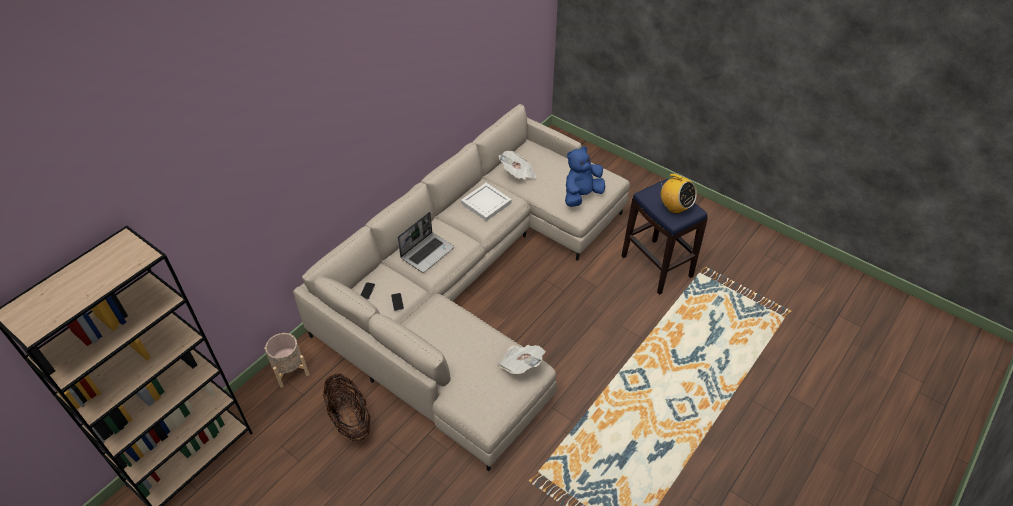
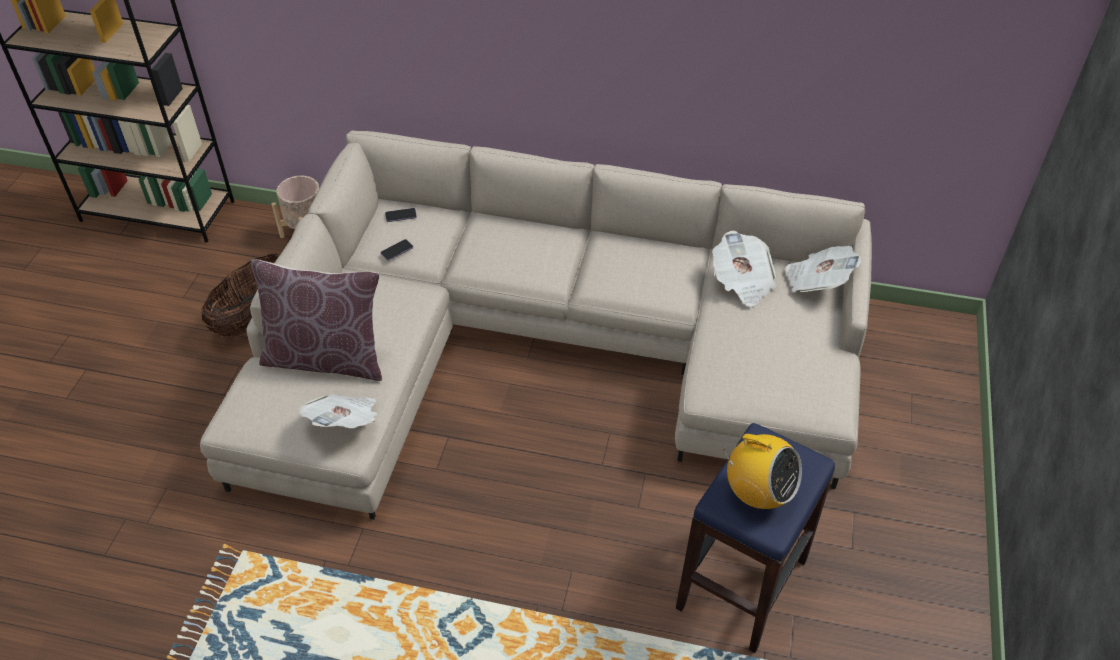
camera: 65 degrees right, 0 degrees up
(427, 252) = (505, 245): laptop -> none
(465, 361) = (326, 358): none -> brown pillow
(485, 203) = (647, 268): white tray -> none
(534, 149) = (817, 281): none -> newspaper
(581, 195) = (754, 379): blue plush toy -> none
(675, 207) = (758, 493): radio -> radio turned 75 degrees counterclockwise

